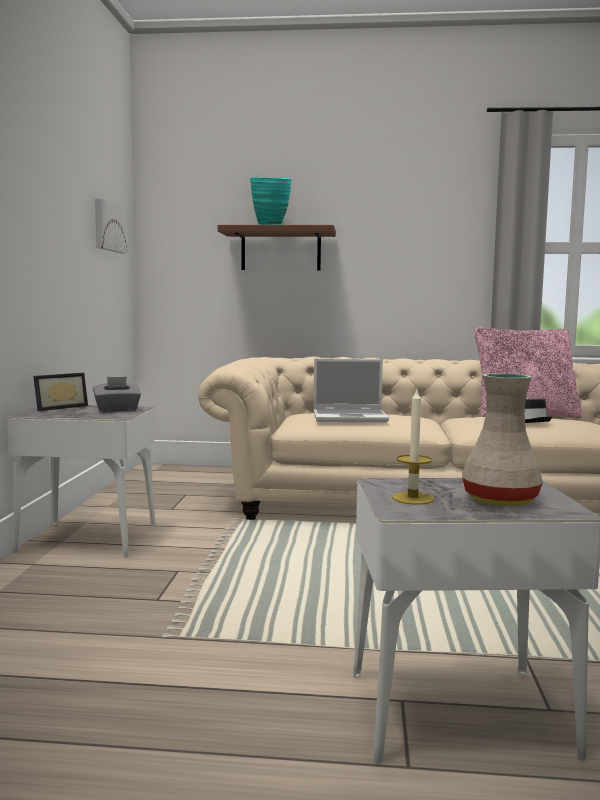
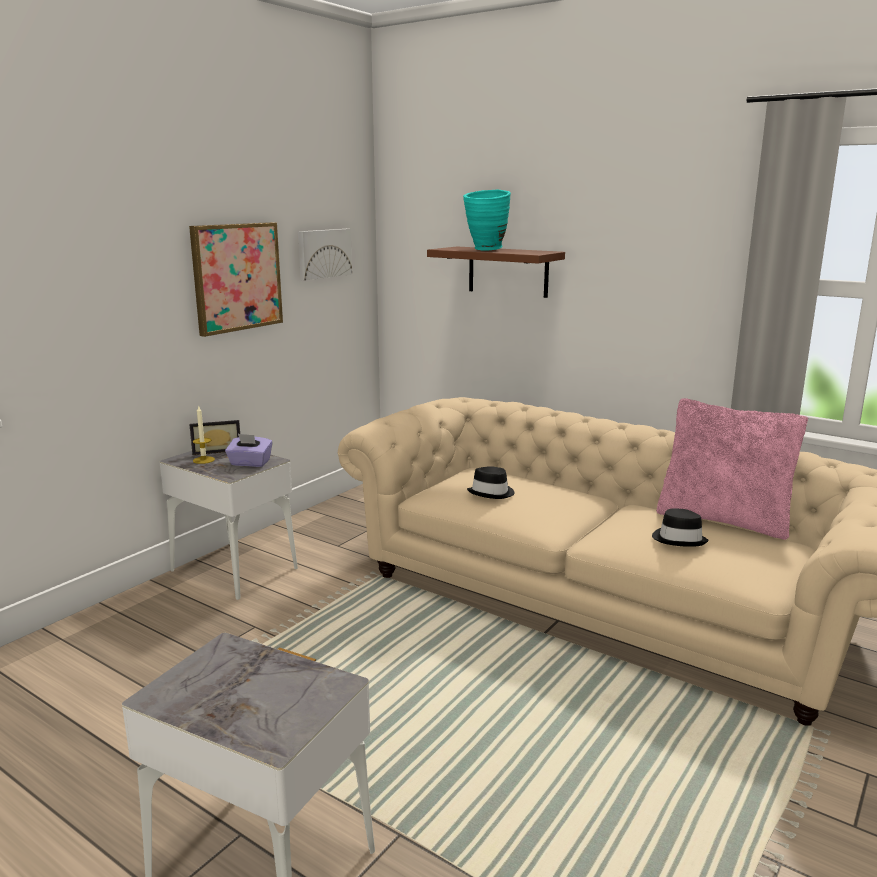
camera: 30 degrees right, 10 degrees up
(59, 228) = (236, 277): none -> picture
(117, 410) = (250, 463): grey tissue box -> purple tissue box
(350, 418) = (492, 493): laptop -> black hat
(413, 498) = (199, 680): candle -> candle (203, 460)
(498, 499) = (258, 705): beige vase -> none

